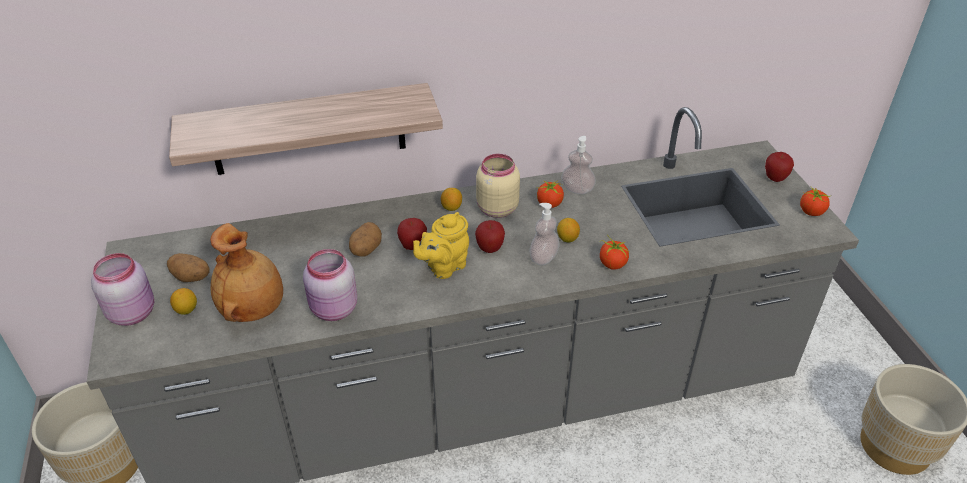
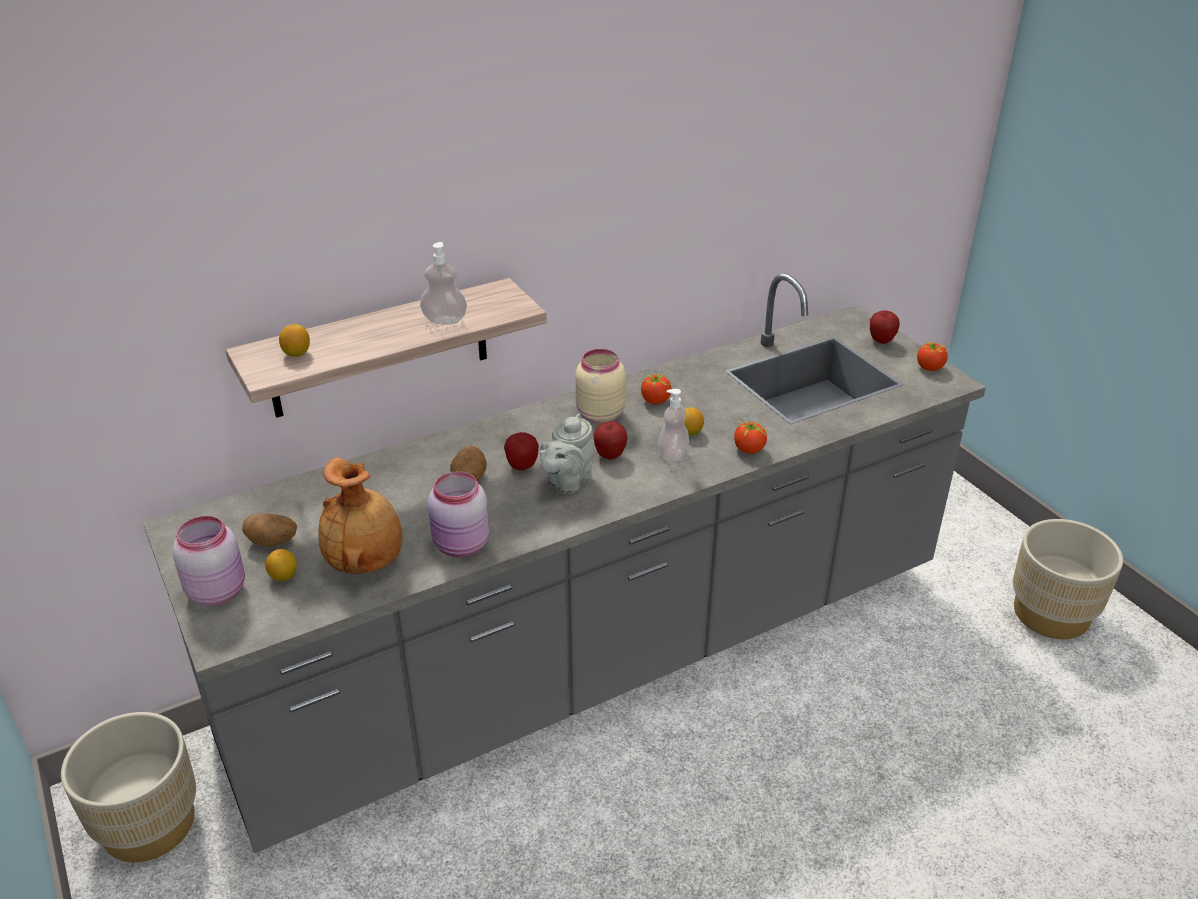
camera: 15 degrees left, 5 degrees down
(444, 267) = (567, 482): yellow teapot -> grey teapot
(451, 207) = (548, 421): lemon -> lemon (296, 353)
(577, 189) = (679, 381): soap dispenser -> soap dispenser (444, 320)

